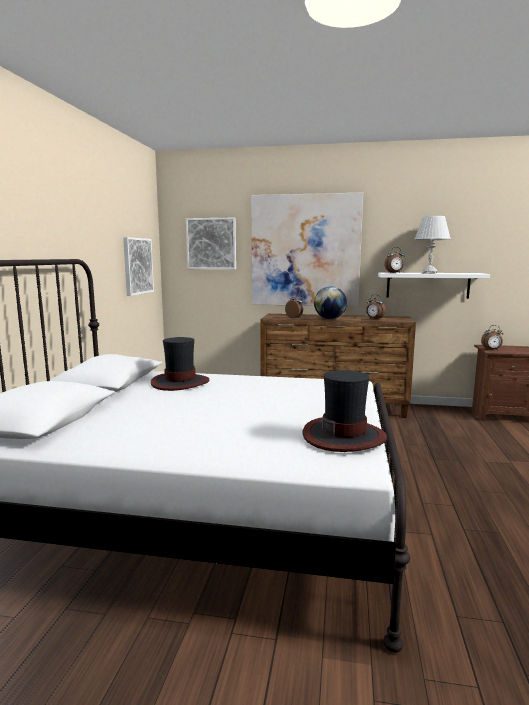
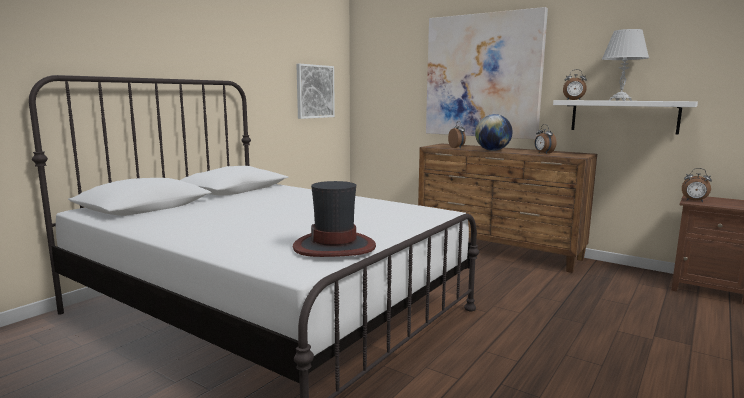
camera: 25 degrees right, 0 degrees up
(180, 382) = (285, 194): hat -> none
(211, 244) = (393, 70): picture -> none

